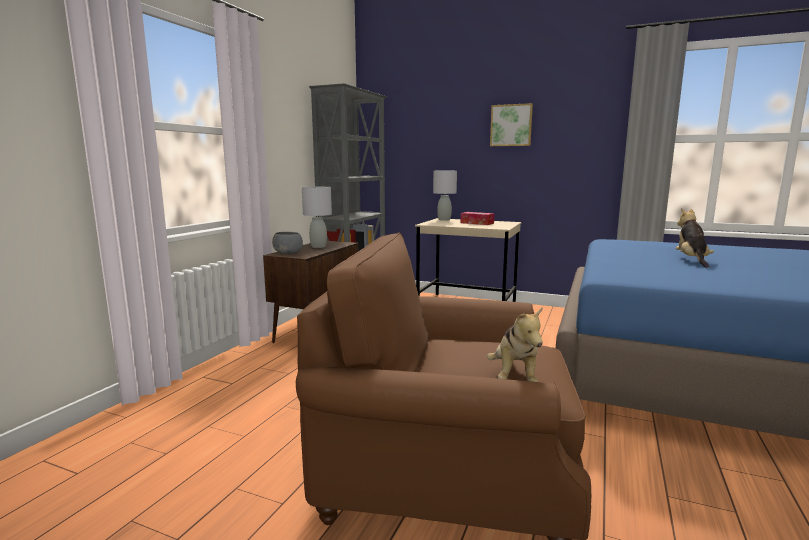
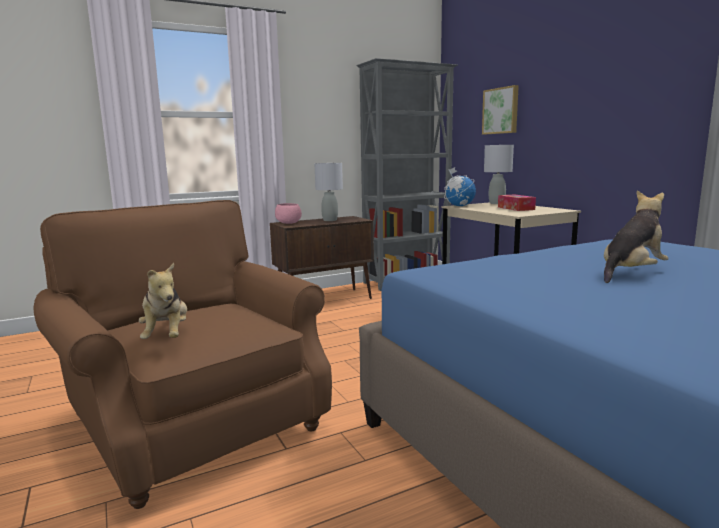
camera: 40 degrees right, 0 degrees up
(288, 253) = (288, 223): grey bowl -> pink bowl
(429, 224) = (459, 206): none -> globe
(511, 125) = (576, 83): picture -> picture (501, 111)
(514, 377) = (167, 336): plush toy -> plush toy turned 60 degrees counterclockwise

